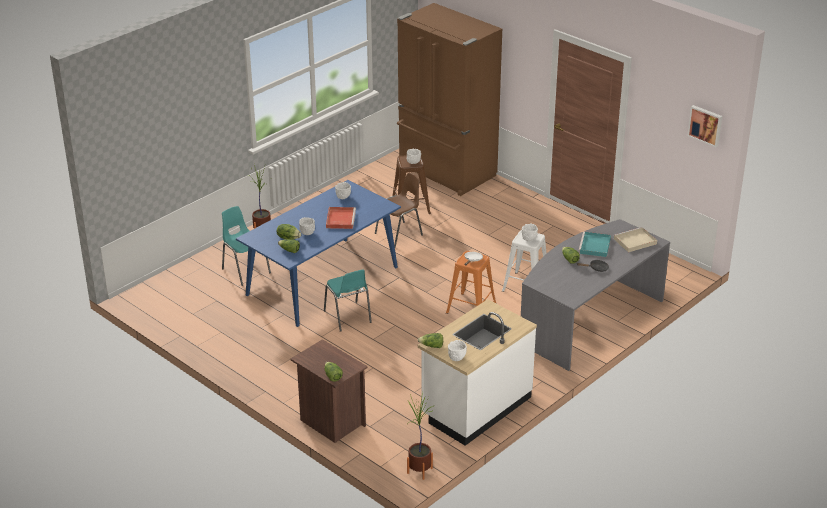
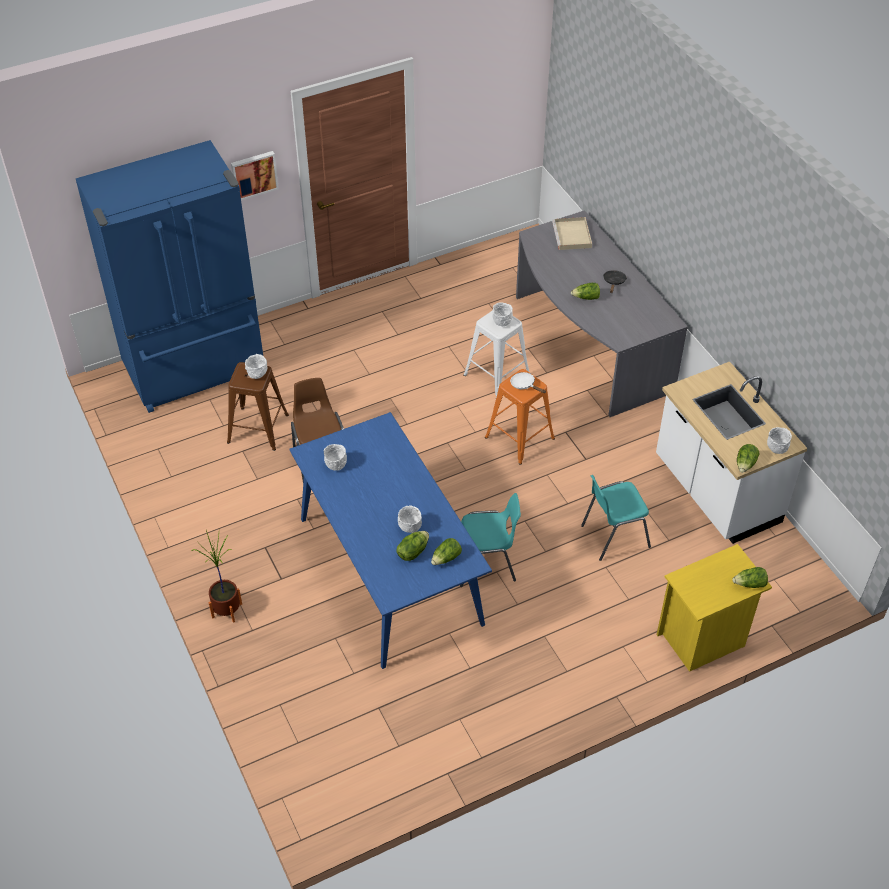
camera: 70 degrees left, 15 degrees up
(245, 270) = (318, 655): turquoise chair -> turquoise chair (613, 536)
(330, 422) = (702, 640): brown nightstand -> yellow nightstand
(340, 219) = (391, 482): red tray -> none
(419, 471) = (817, 576): potted plant -> none
(445, 172) = (196, 369): brown fridge -> blue fridge
(595, 246) = (568, 269): turquoise tray -> none
(705, 125) = (520, 73): picture -> picture (254, 174)

